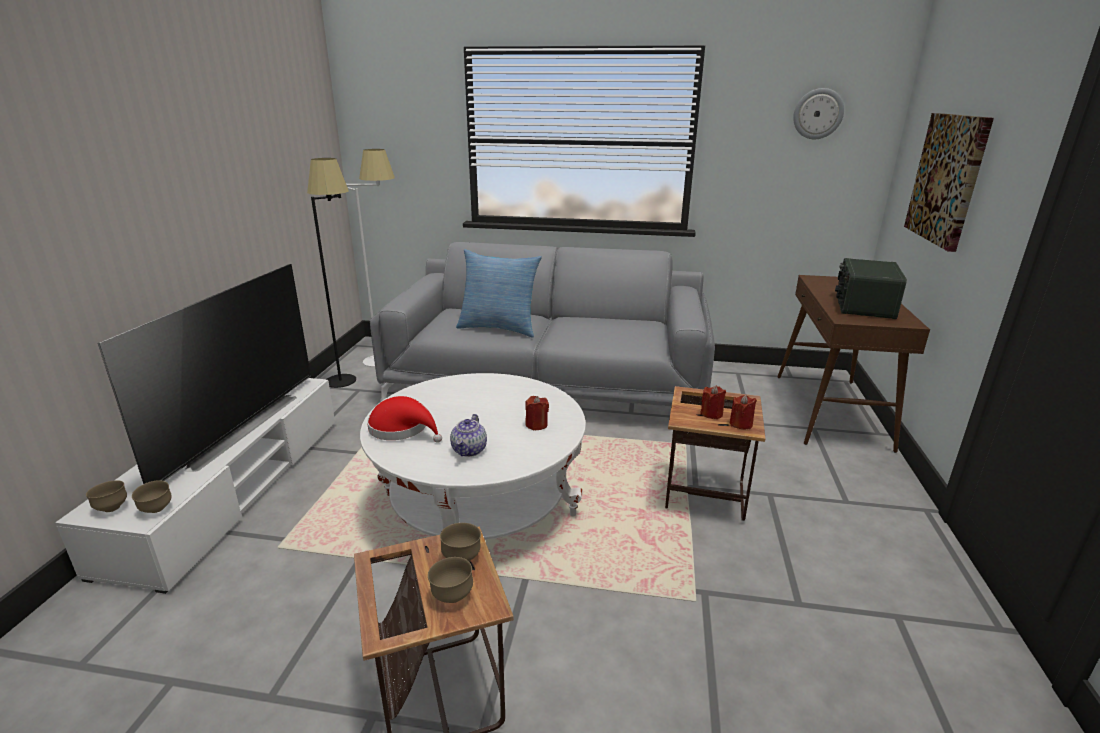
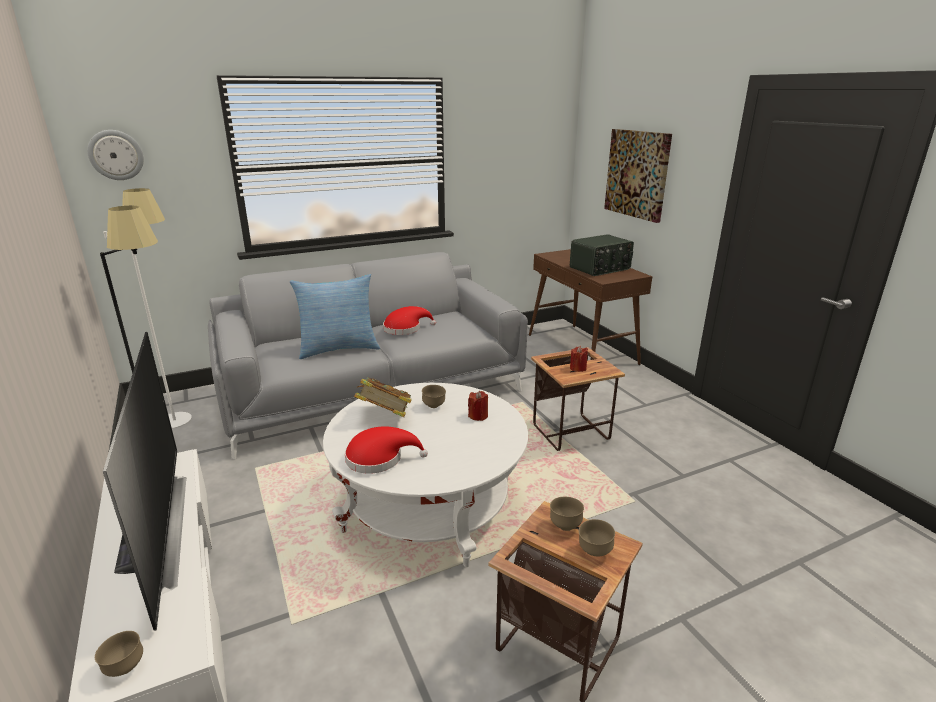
camera: 35 degrees left, 0 degrees up
(156, 510) = (186, 641): brown bowl -> brown bowl (434, 406)
(457, 396) = (385, 416): none -> book
(469, 450) = (457, 453): teapot -> none
(579, 325) = (405, 328): none -> red hat
(741, 424) = (602, 369): red candle -> none
(818, 114) = (525, 130): wall clock -> wall clock (116, 155)
(863, 306) = (600, 268): radio -> radio turned 105 degrees counterclockwise

